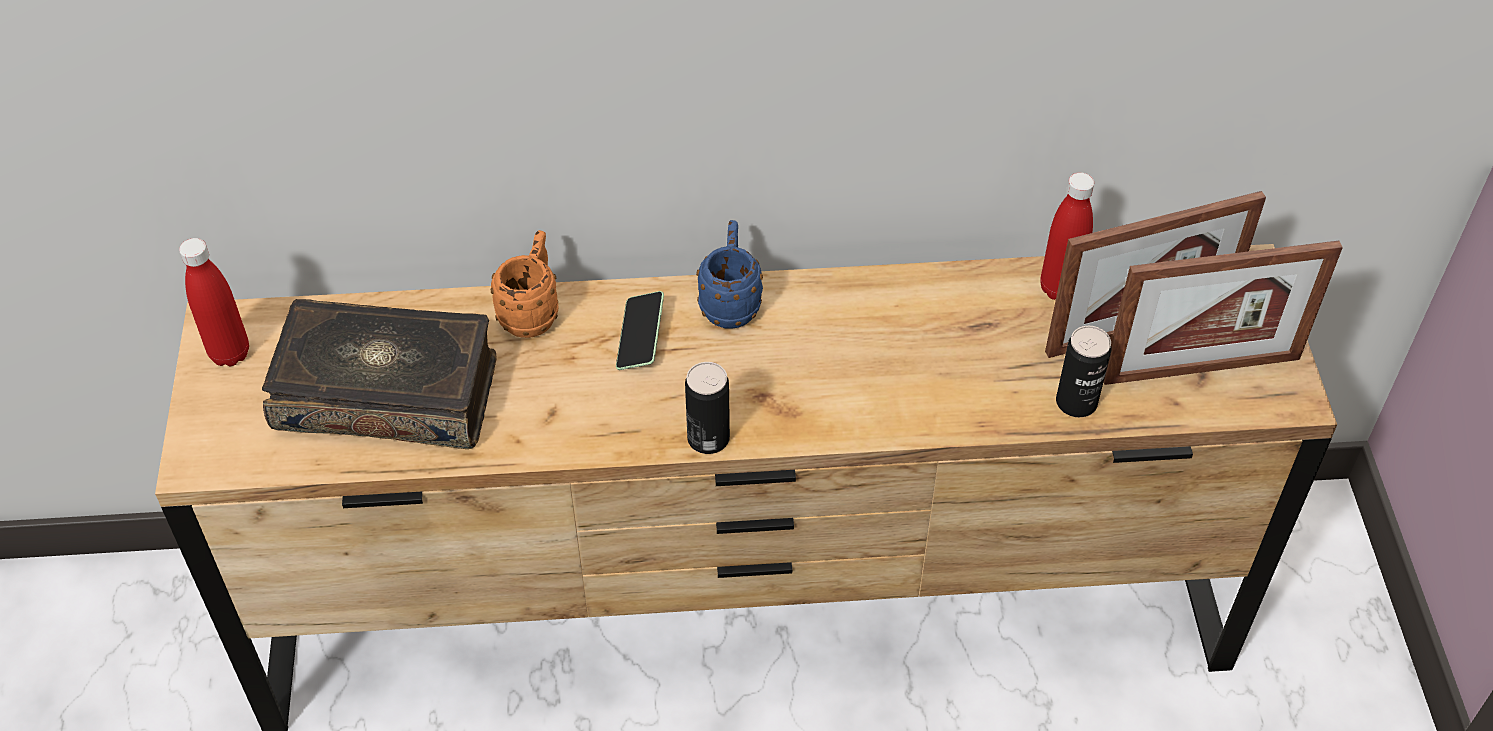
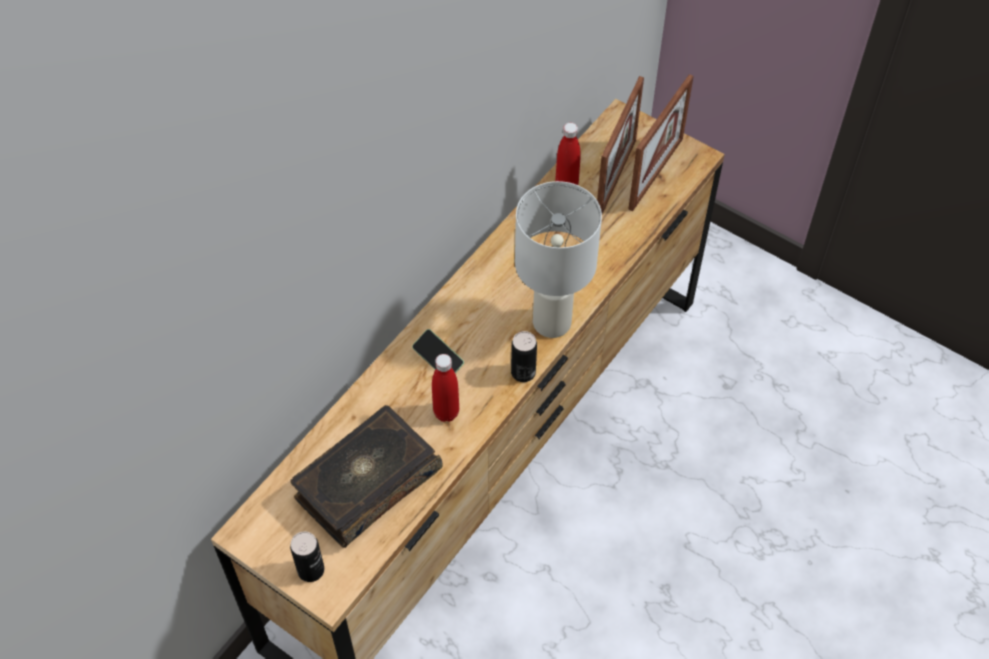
camera: 50 degrees left, 5 degrees up
(230, 353) = (269, 539): red bottle -> red bottle (446, 412)
(532, 312) = (377, 391): orange mug -> none
(730, 303) = (452, 309): blue mug -> none
(822, 415) = (552, 321): none -> white table lamp
(1076, 402) = (632, 227): can -> can (311, 570)

